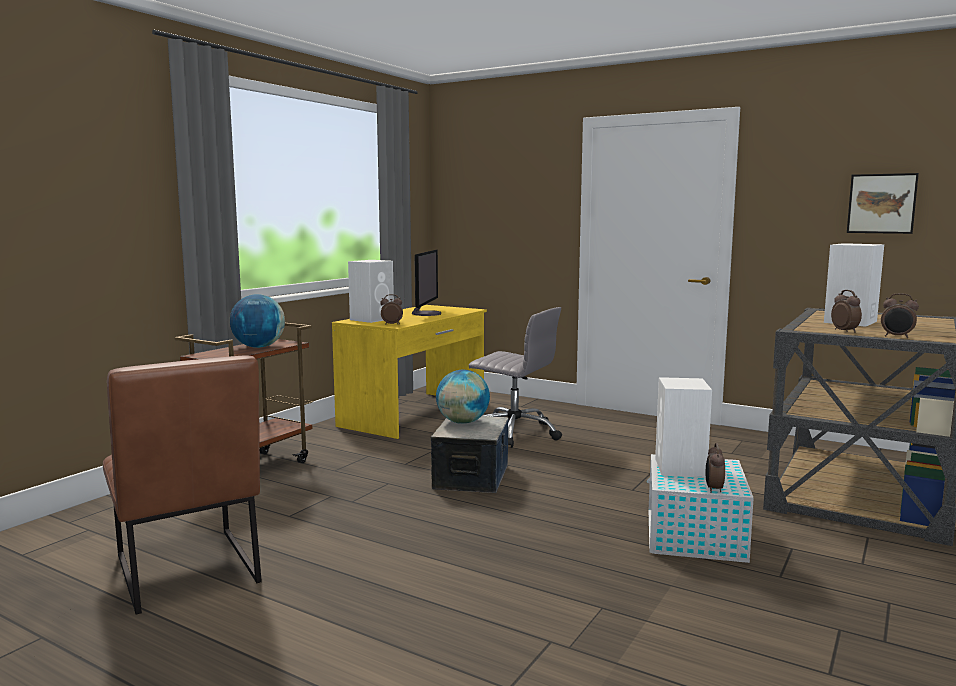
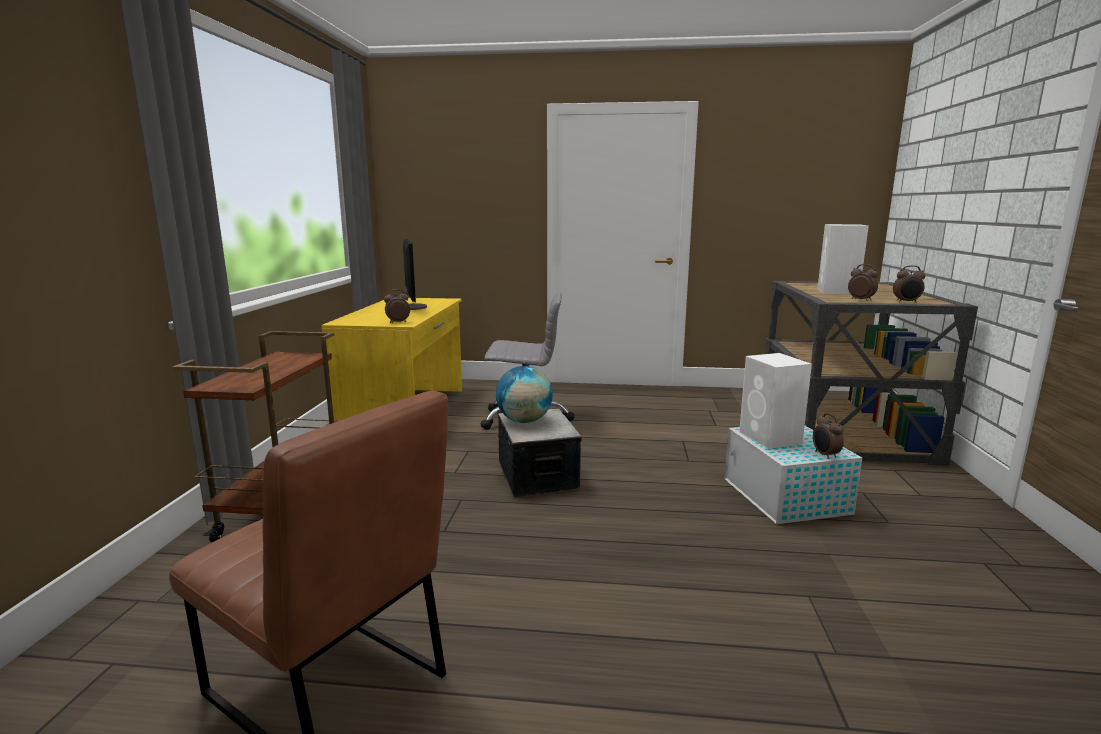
camera: 25 degrees left, 5 degrees up
(258, 347) = (277, 365): globe -> none
(372, 319) = (364, 318): white speaker -> none
(881, 203) = (813, 191): picture -> none

